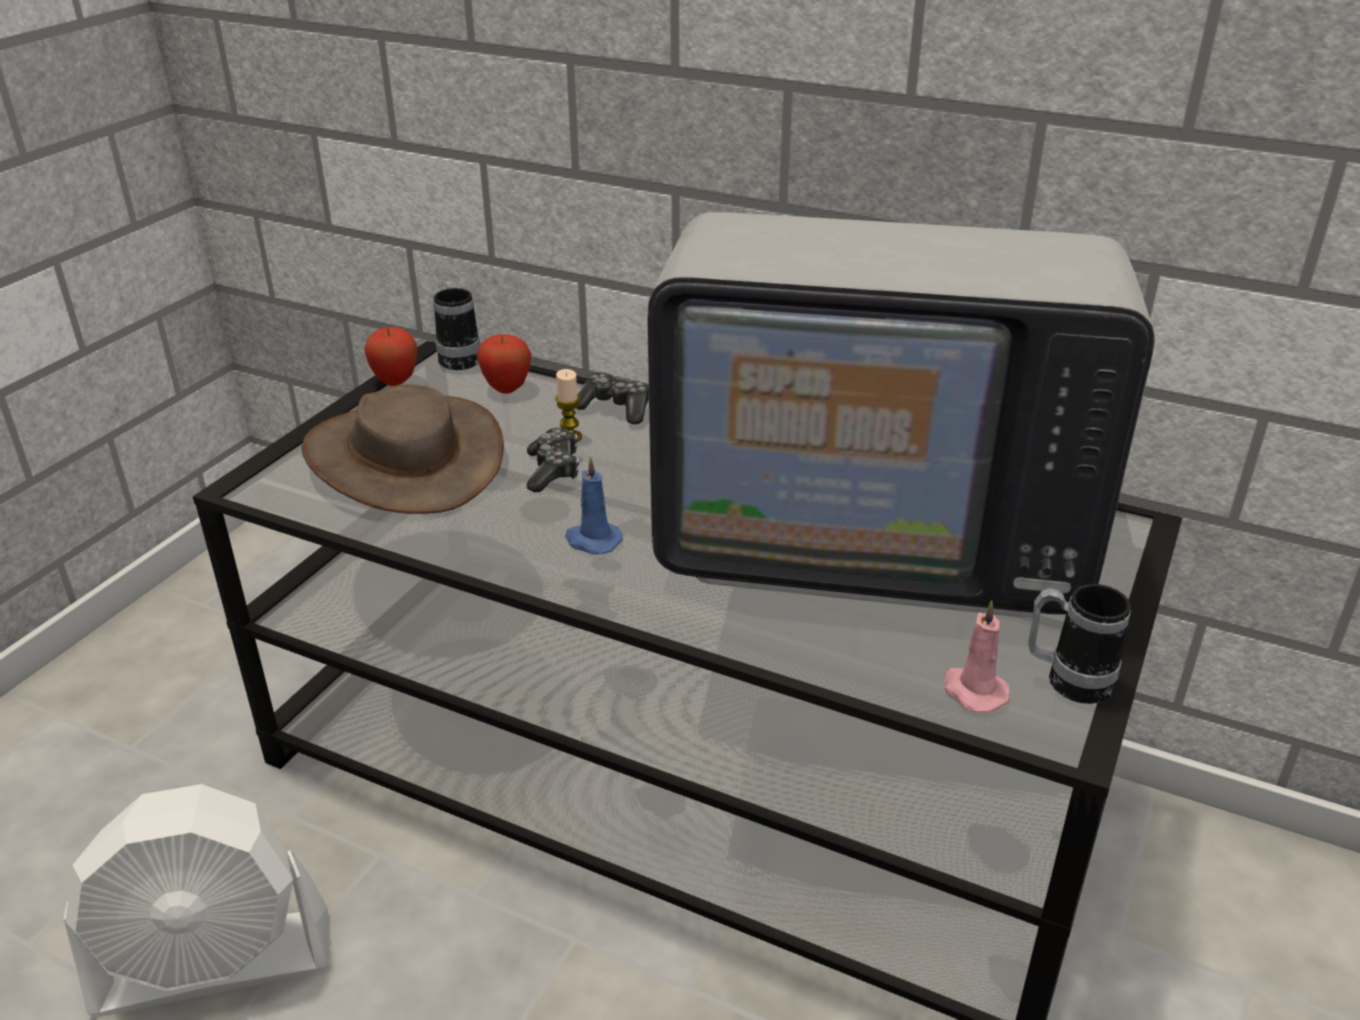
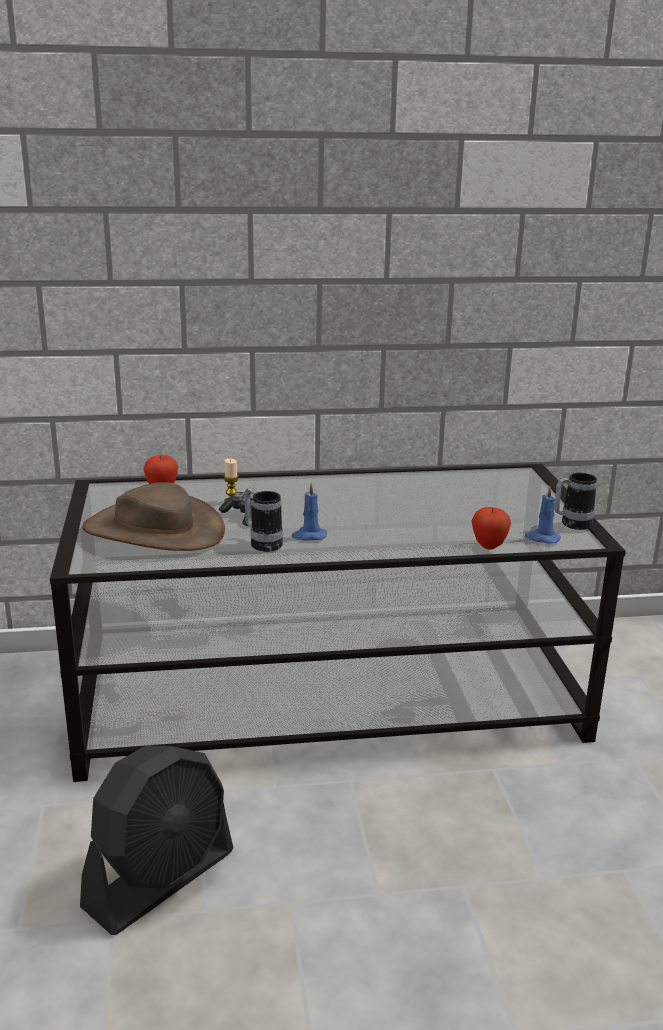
camera: 35 degrees left, 10 degrees down
(215, 963) = (160, 879): white fan -> black fan
(396, 382) = (90, 501): apple -> apple (488, 546)
(459, 357) = (110, 482): mug -> mug (262, 543)
(615, 408) = (238, 484): game controller -> none
(871, 534) = (432, 500): television -> none
(973, 691) = (542, 538): pink candle -> blue candle

